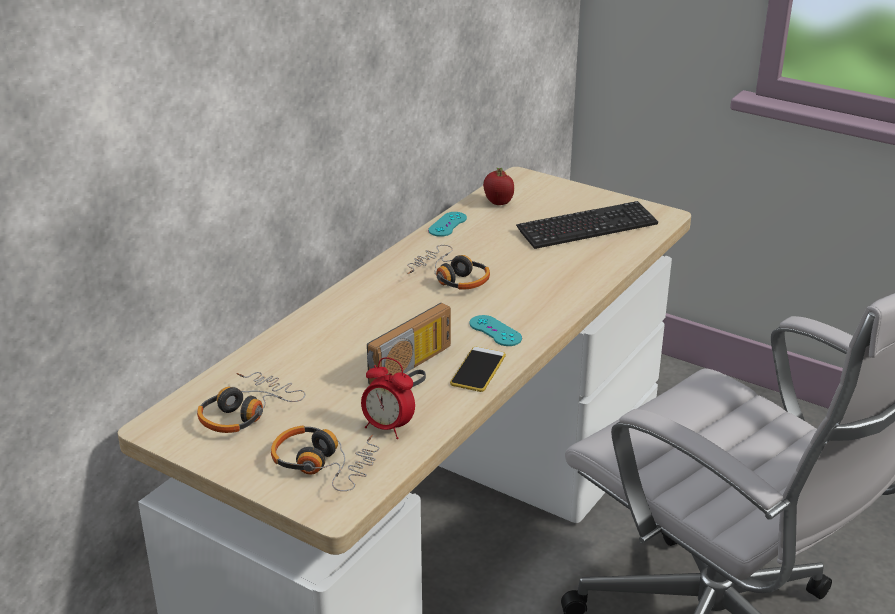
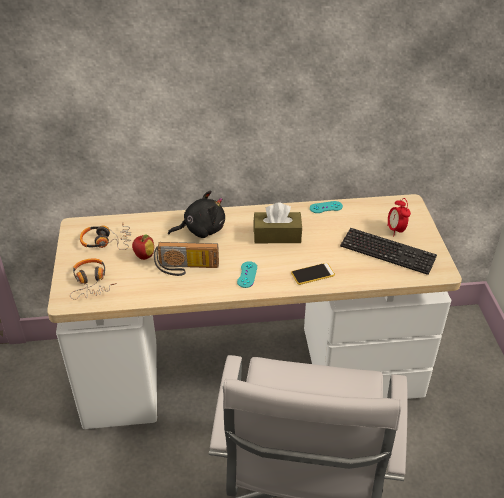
camera: 50 degrees right, 10 degrees up
(349, 324) = (201, 229): none -> black plush toy
(388, 428) = (134, 285): alarm clock -> alarm clock (396, 230)
(450, 278) = (277, 235): headphones -> brown tissue box
(478, 370) = (208, 287): phone -> phone (312, 274)
(498, 203) = (370, 210): apple -> apple (144, 256)

